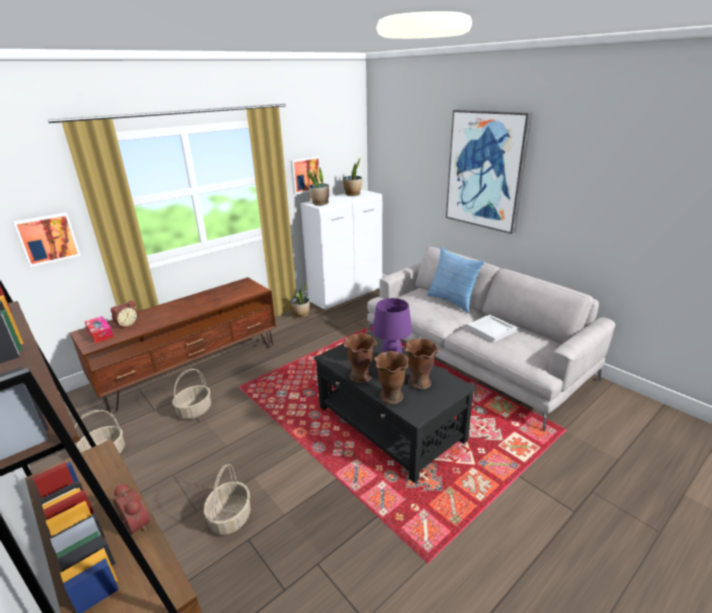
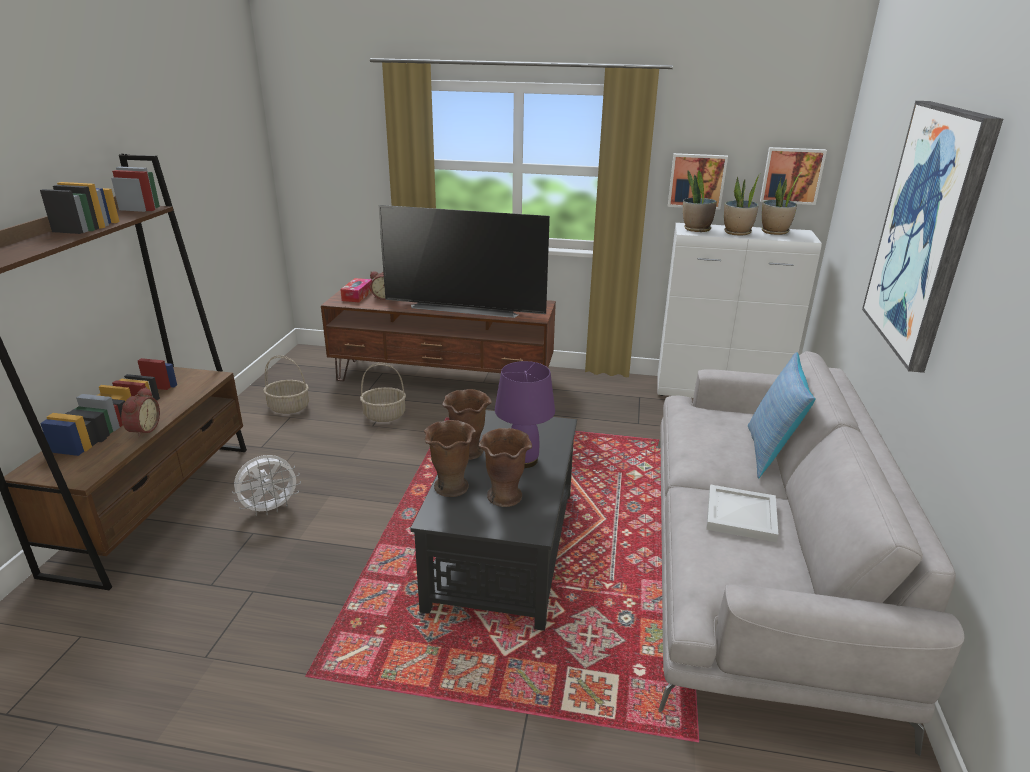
camera: 50 degrees right, 0 degrees up
(47, 238) = (355, 183): picture -> picture (791, 175)
(203, 304) = (466, 308): none -> television
(230, 517) = (270, 509): basket -> white fan
(301, 315) = (623, 386): potted plant -> potted plant (737, 233)

